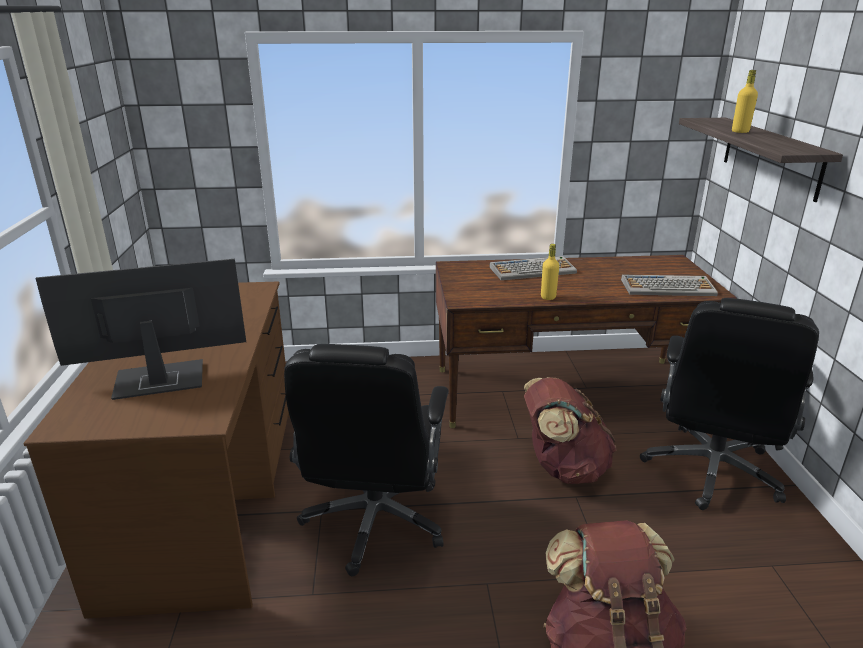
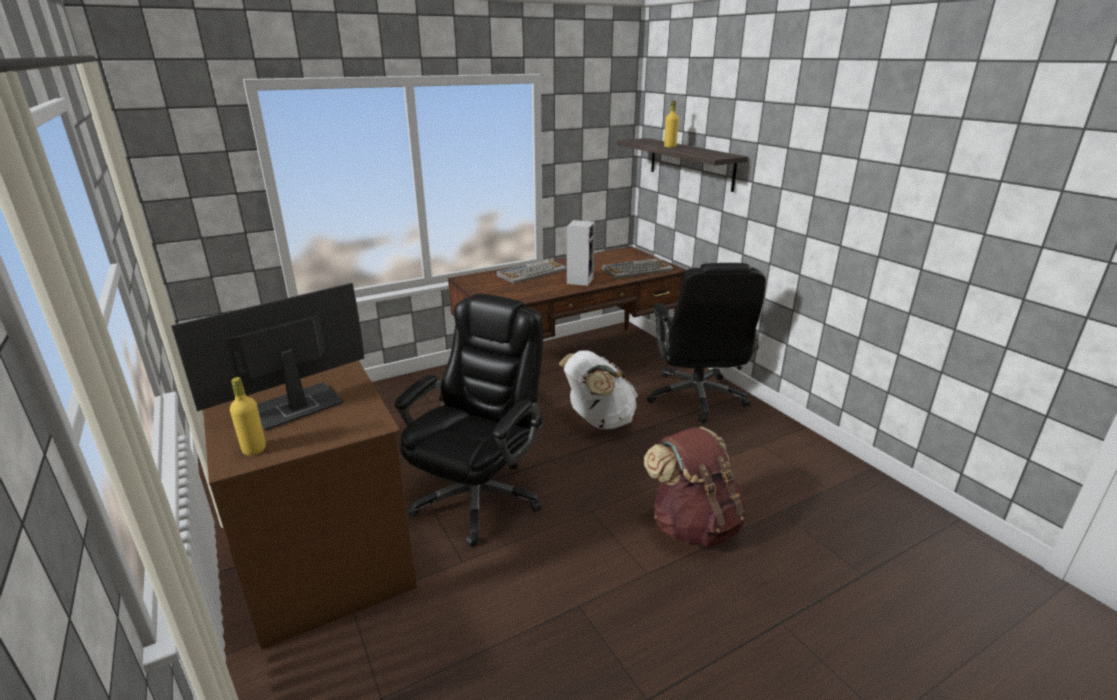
camera: 25 degrees left, 0 degrees up
(374, 522) = (479, 497): black office chair -> black office chair turned 135 degrees counterclockwise
(548, 297) = (559, 290): yellow bottle -> yellow bottle (254, 449)
(563, 468) = (598, 421): brown backpack -> white backpack
(582, 289) = (579, 280): none -> speaker

